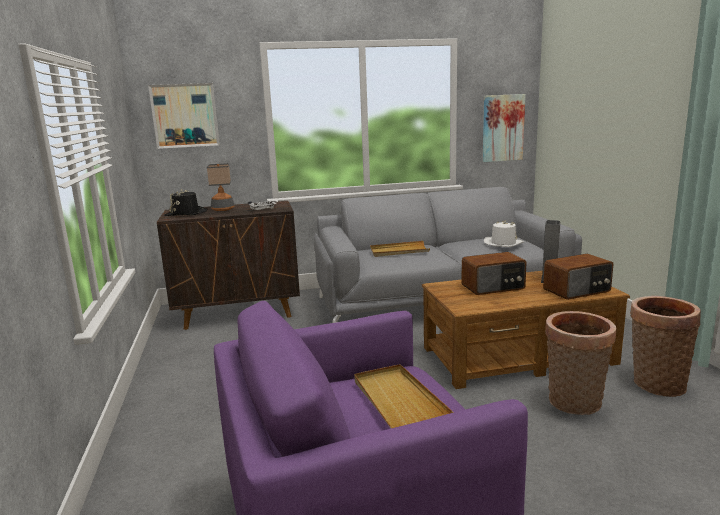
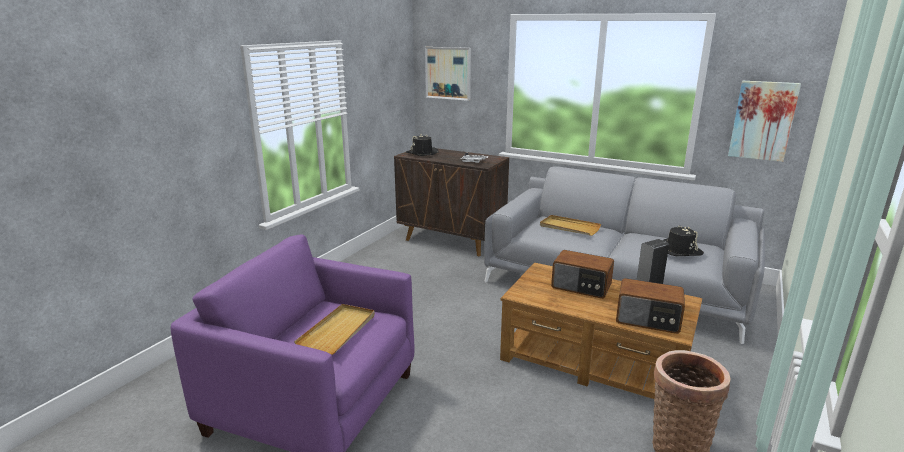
camera: 40 degrees right, 5 degrees up
(223, 209) = (450, 155): table lamp -> none
(503, 243) = (679, 250): white hat -> black hat
(574, 404) = (567, 418): basket -> none

